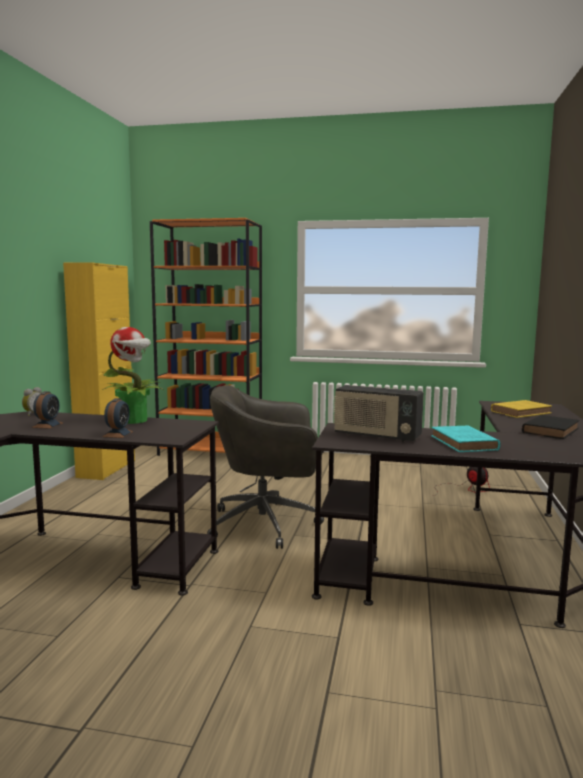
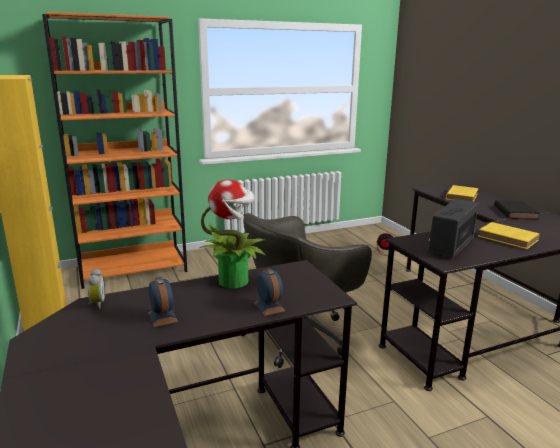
camera: 35 degrees left, 10 degrees up
(376, 436) = (450, 246): radio -> radio turned 135 degrees clockwise
(464, 443) = (509, 239): turquoise book -> yellow book

